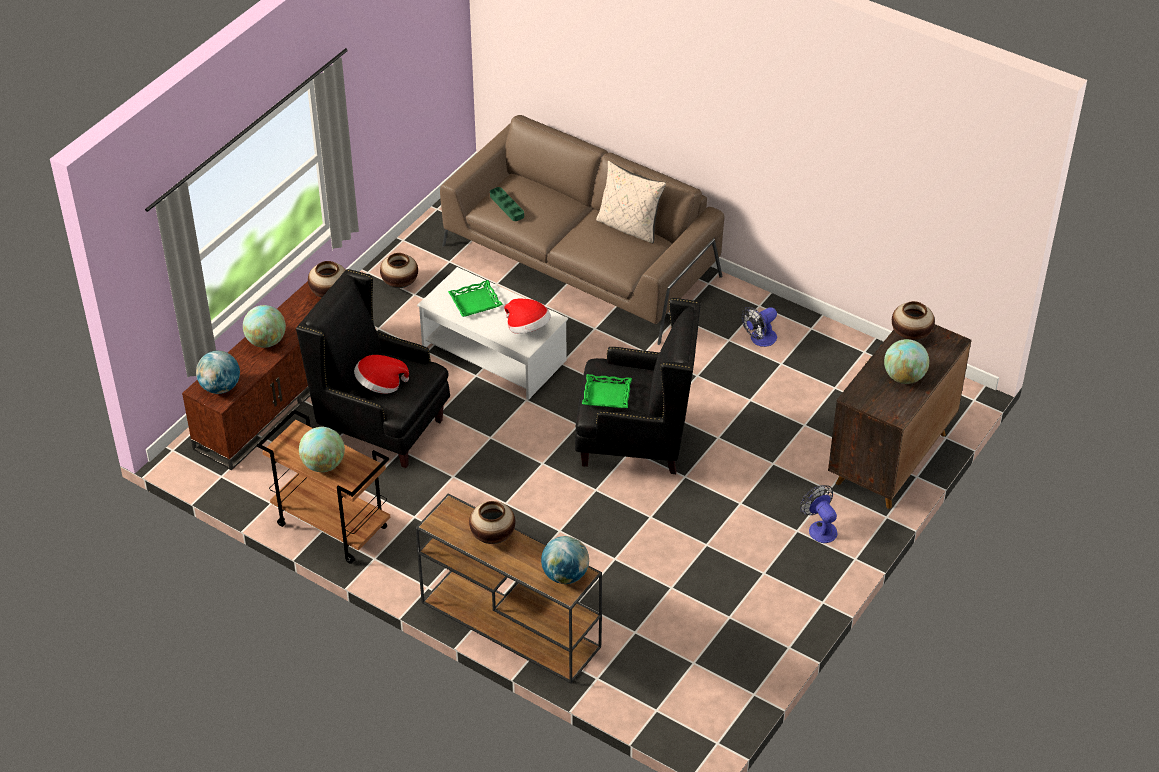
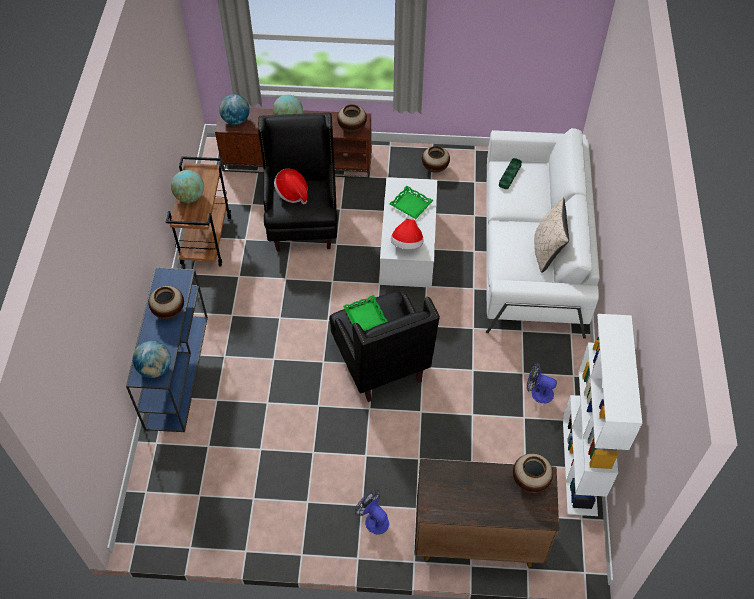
camera: 60 degrees right, 10 degrees up
(508, 624) = (177, 370): brown console table -> blue console table
(581, 261) = (532, 249): brown sofa -> white sofa
(819, 528) = (373, 519): fan -> fan turned 75 degrees counterclockwise
(863, 350) = (580, 466): none -> white bookcase
(904, 377) = (477, 496): globe -> none

